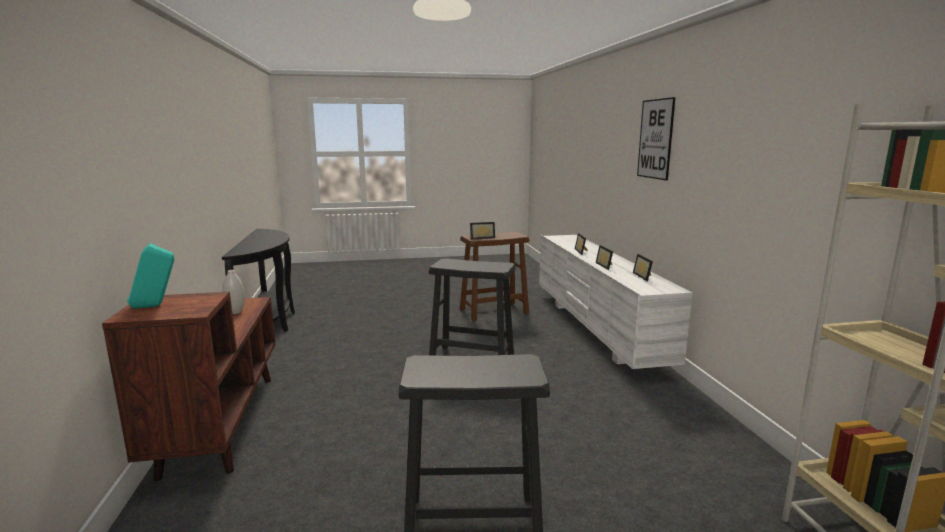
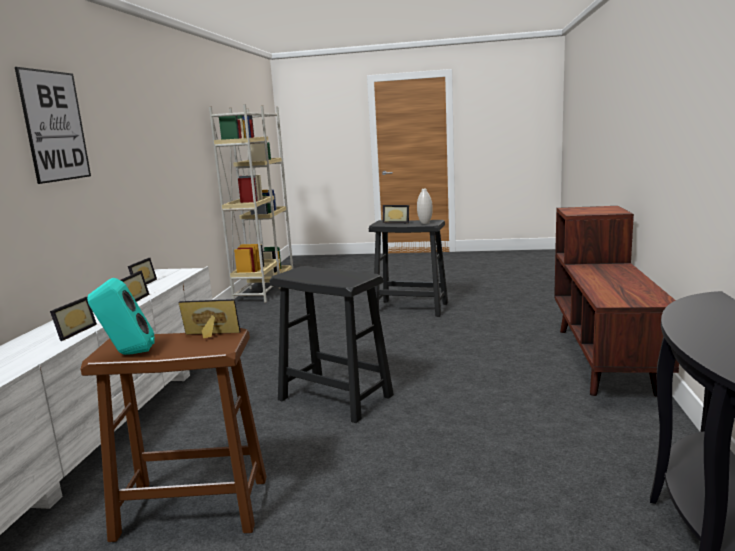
camera: 160 degrees left, 0 degrees up
(155, 306) = (603, 210): turquoise speaker -> turquoise speaker (127, 354)
(235, 312) = (612, 290): white vase -> white vase (425, 223)
(494, 369) = (397, 222): none -> picture frame

